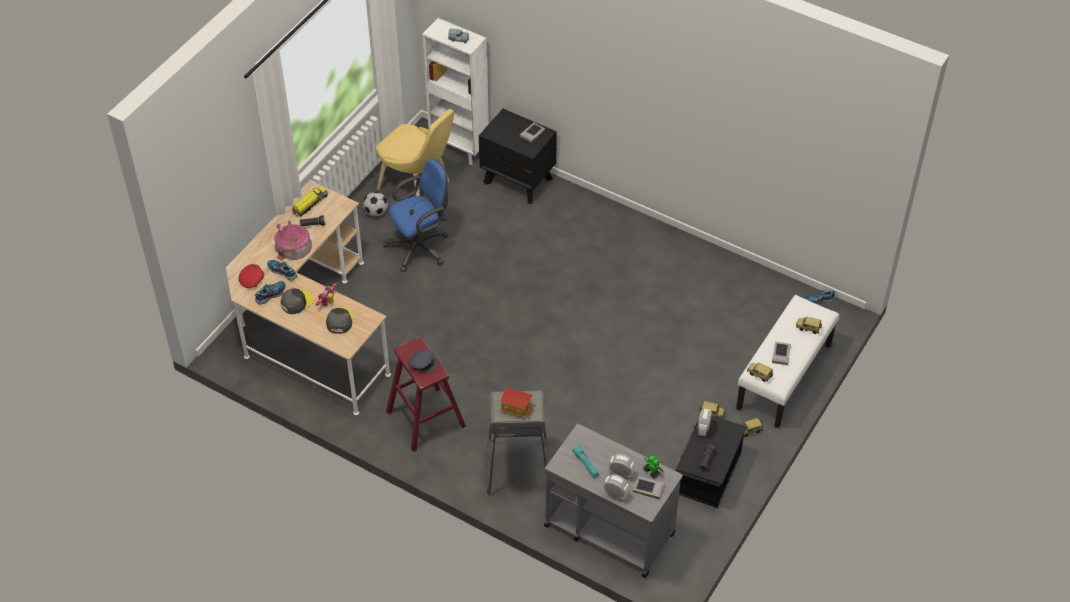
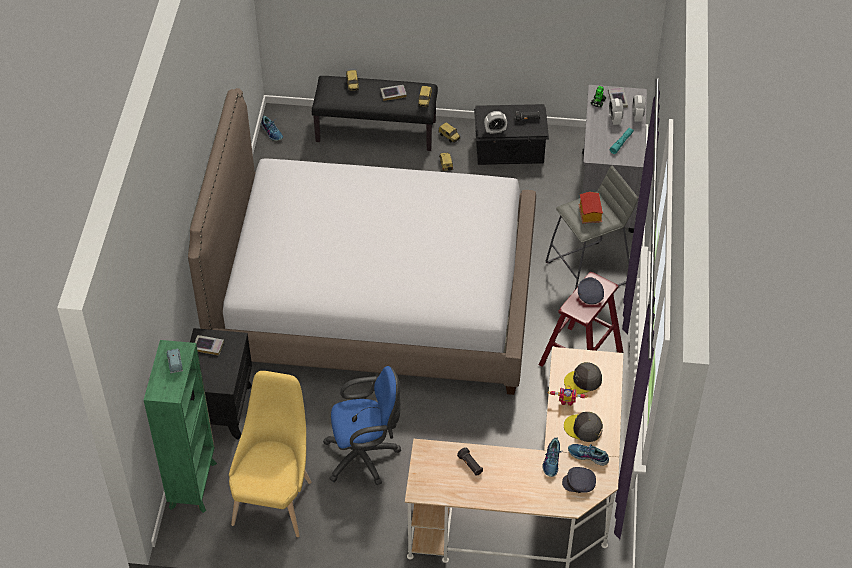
camera: 115 degrees left, 0 degrees up
(251, 279) = (579, 483): red cap -> grey cap
(293, 246) = (510, 468): toy house -> none
(309, 204) = (442, 482): toy truck -> none
(376, 212) = (335, 521): football -> none
(421, 247) = (365, 456): blue office chair -> blue office chair turned 135 degrees clockwise
(459, 148) = (193, 484): white bookcase -> green bookcase
(576, 305) = (374, 297): none -> bed
(784, 377) = (376, 131): white bench -> black bench

